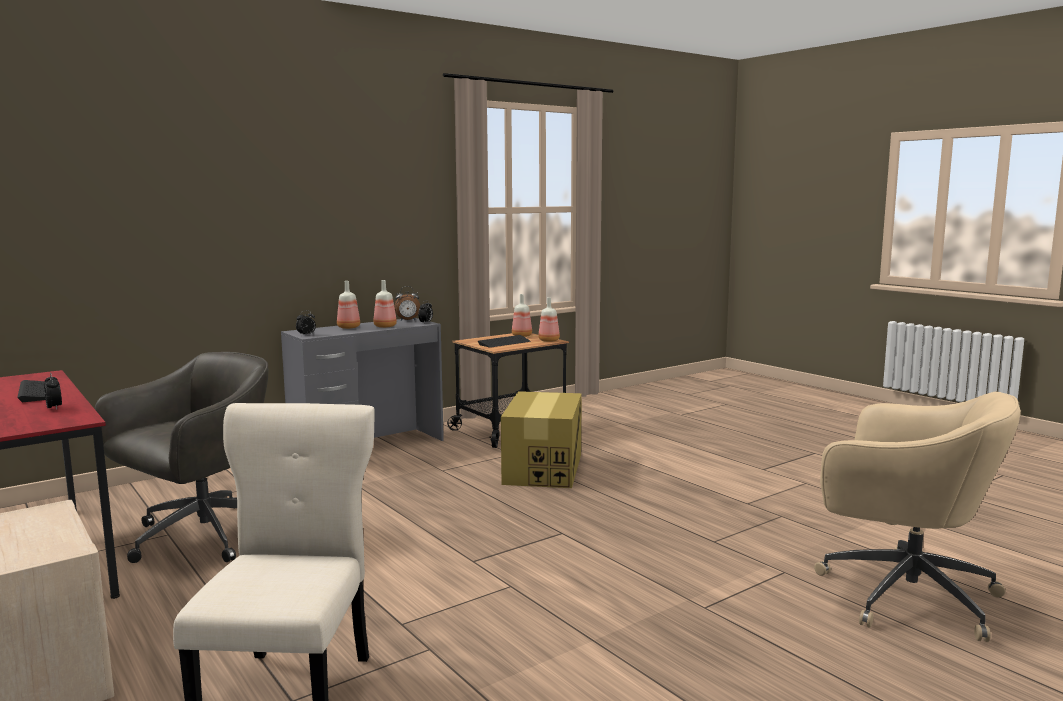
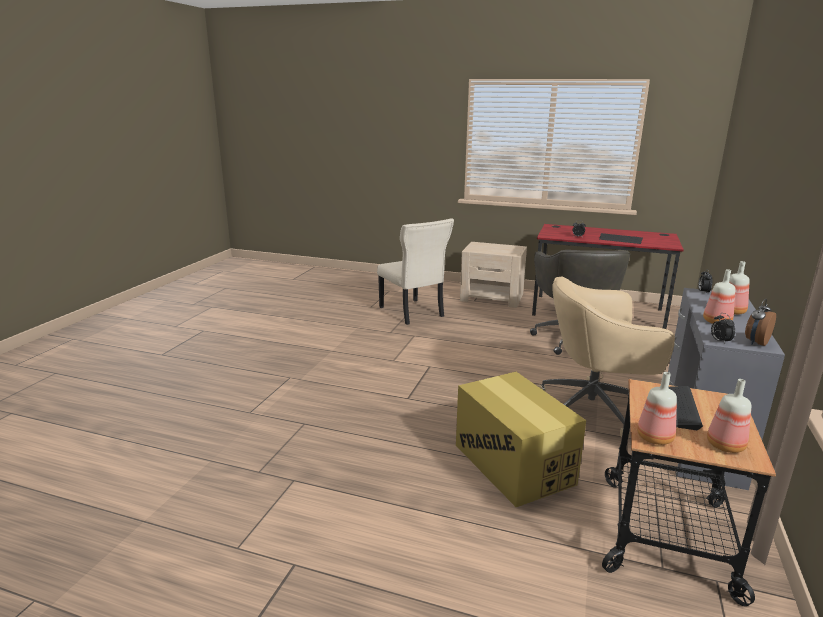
camera: 145 degrees right, 10 degrees up
(902, 594) = (174, 418): beige office chair -> beige office chair (594, 408)

